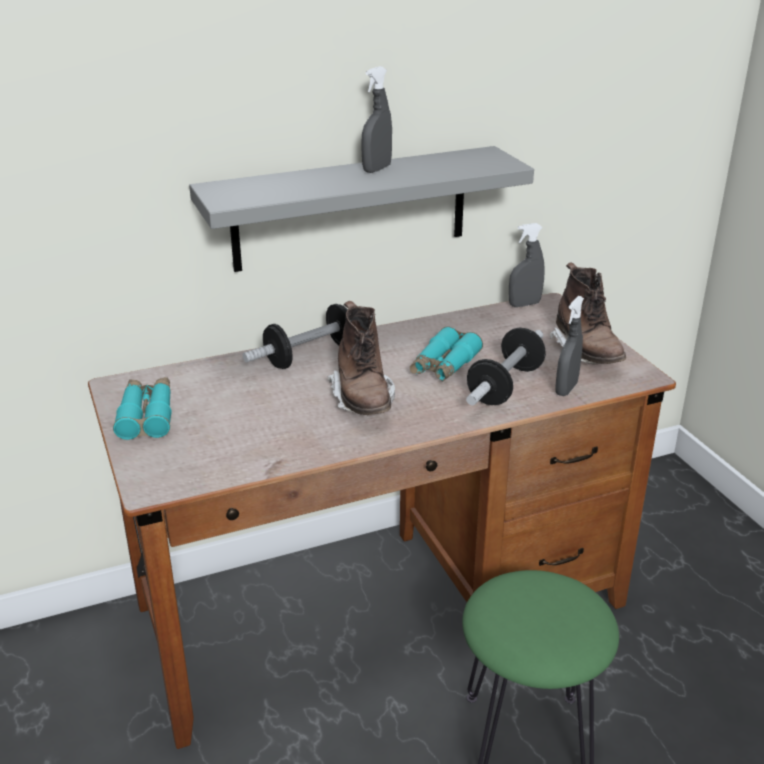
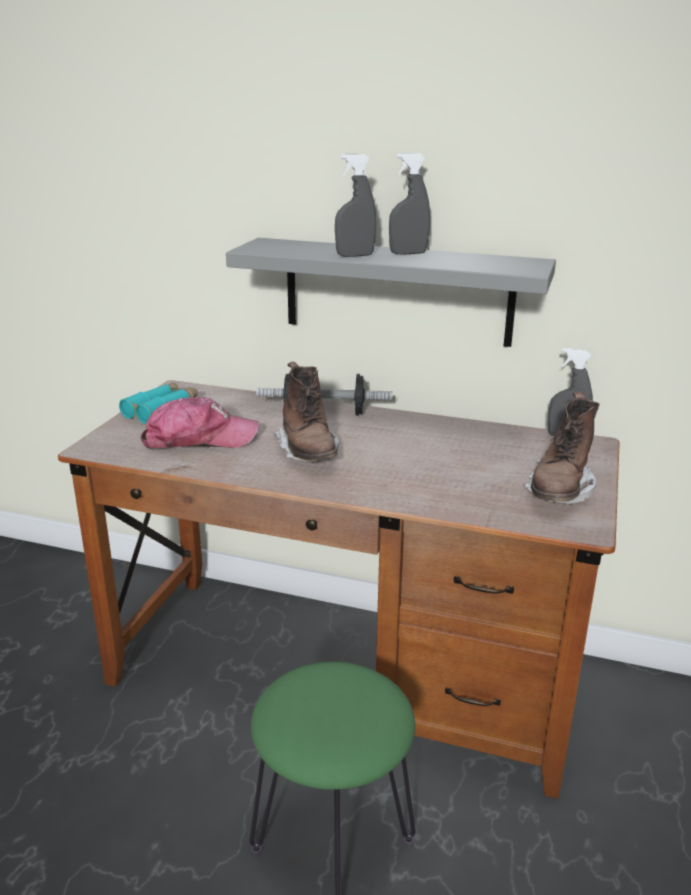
camera: 40 degrees right, 5 degrees down
(243, 429) = (199, 439): none -> cap
(363, 400) = (308, 452): brown boot -> brown boot turned 45 degrees counterclockwise
(444, 365) = (412, 454): turquoise binoculars -> none
(505, 386) = (436, 486): dumbbell -> none
(566, 389) = (487, 509): grey spray bottle -> grey spray bottle (355, 255)

